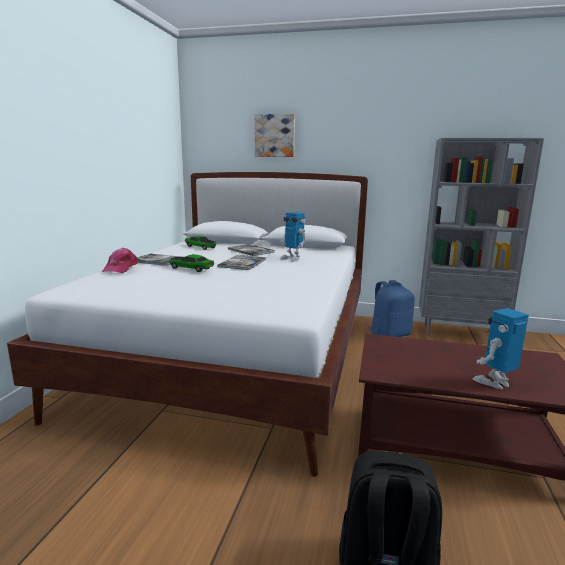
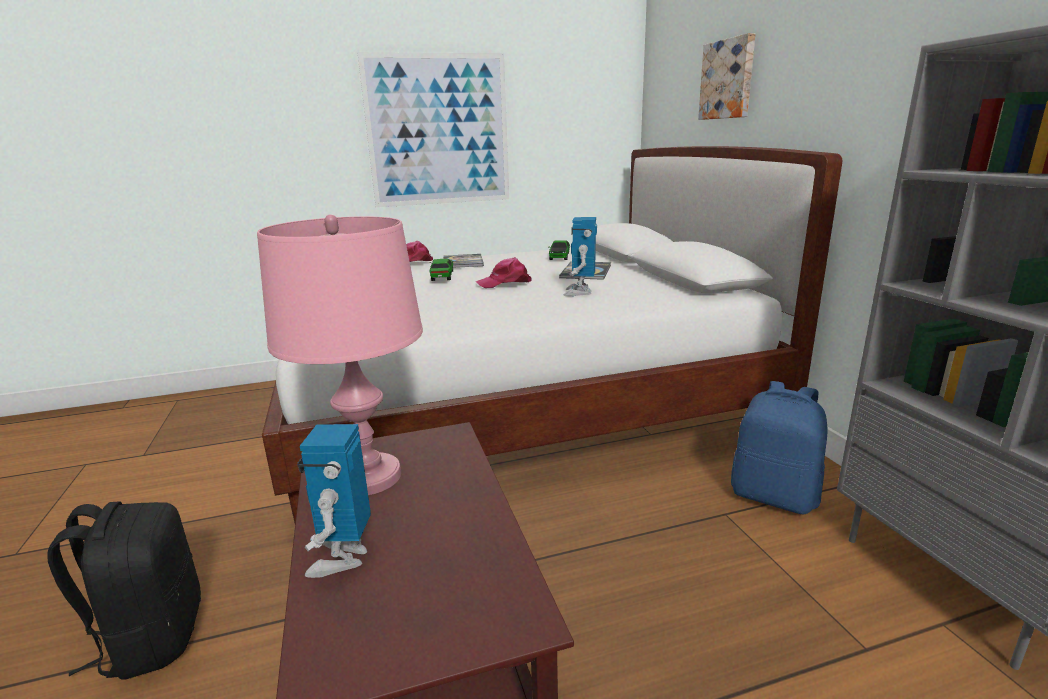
camera: 60 degrees right, 5 degrees up
(90, 152) = (438, 131): none -> picture
(242, 263) = (505, 283): book -> pink cap
(414, 366) = (368, 477): none -> pink table lamp
(494, 382) = (343, 558): toy robot -> toy robot turned 120 degrees counterclockwise

